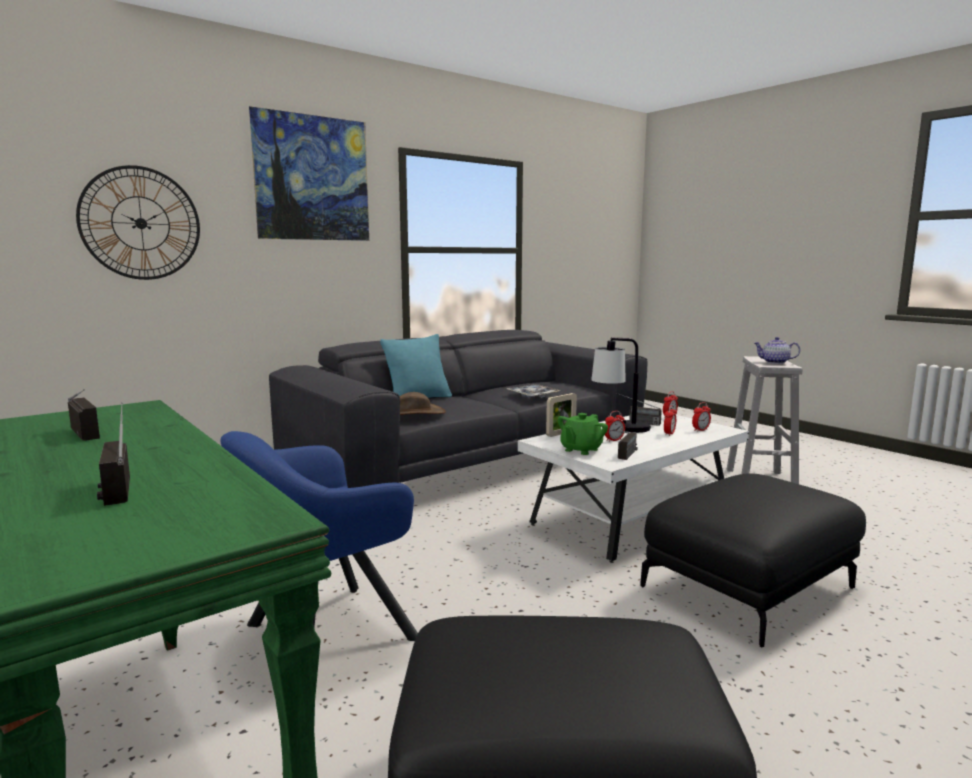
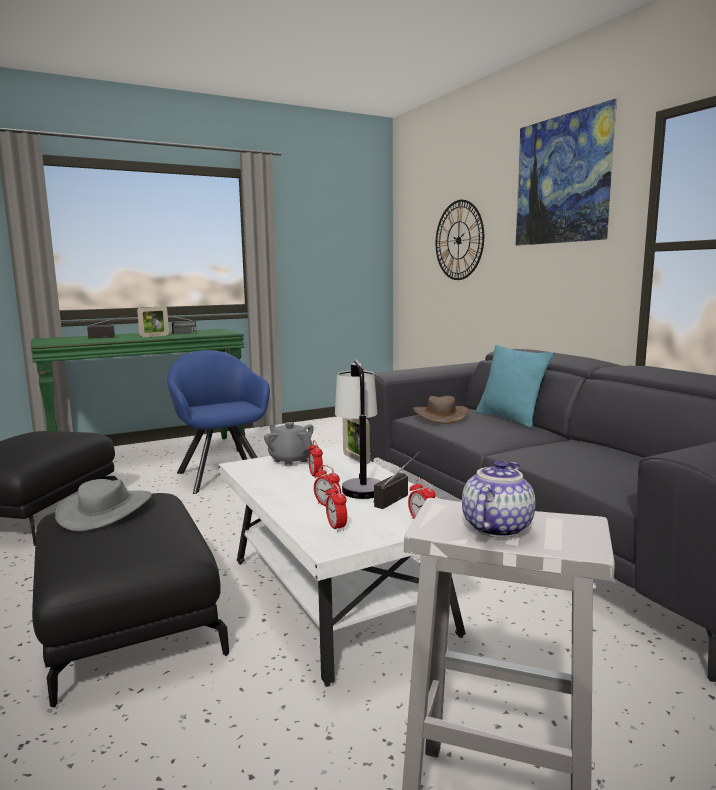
camera: 100 degrees right, 0 degrees up
(142, 445) = (154, 336): none -> picture frame
(533, 395) = (549, 457): tray -> none
(581, 450) = (290, 460): green teapot -> grey teapot
(625, 457) = (252, 472): radio -> none
(749, 500) = (106, 510): none -> grey hat

